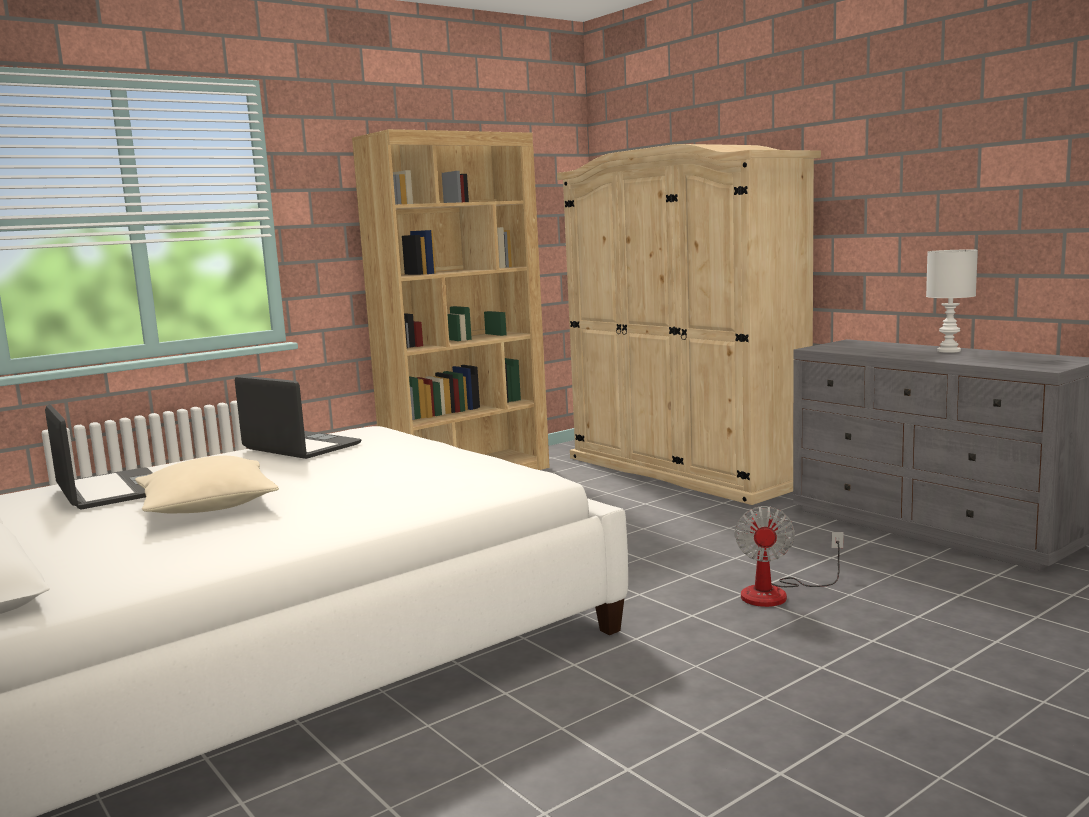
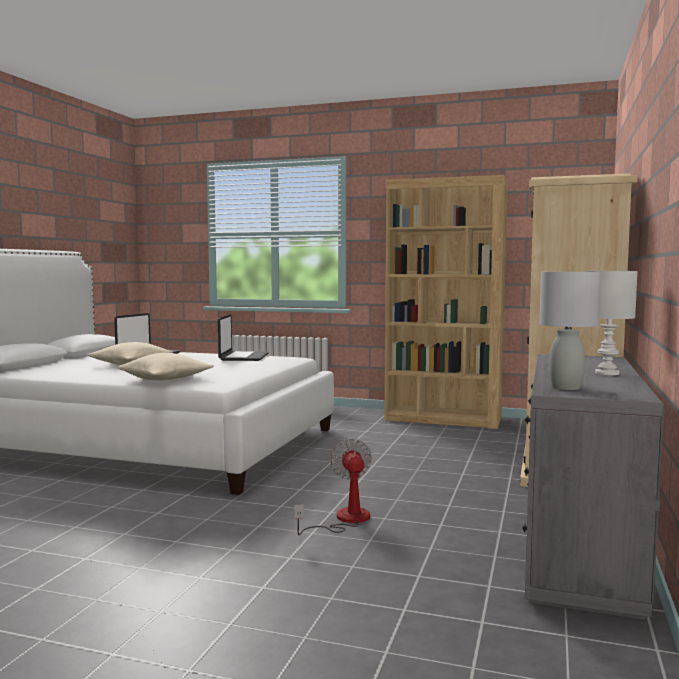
camera: 55 degrees right, 5 degrees down
(435, 497) = (165, 379): none -> beige pillow
(777, 593) = (344, 520): fan -> fan turned 105 degrees clockwise
(1024, 364) = (566, 387): none -> grey table lamp

